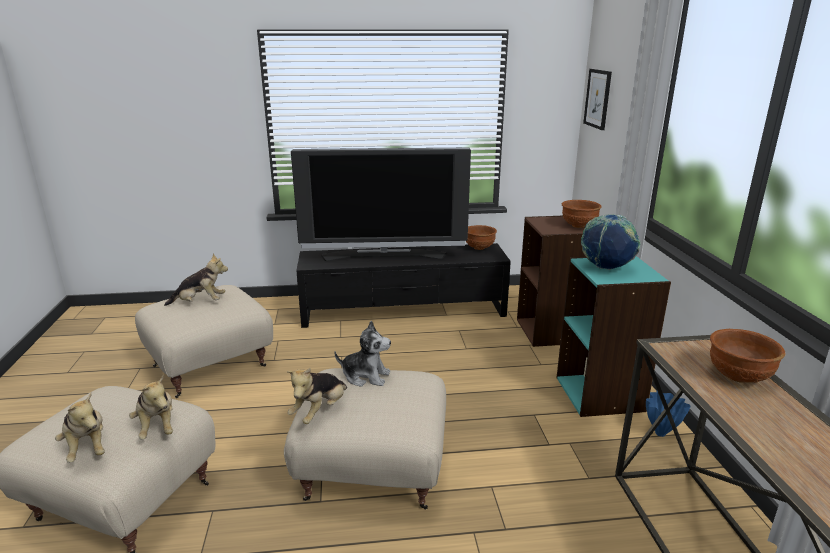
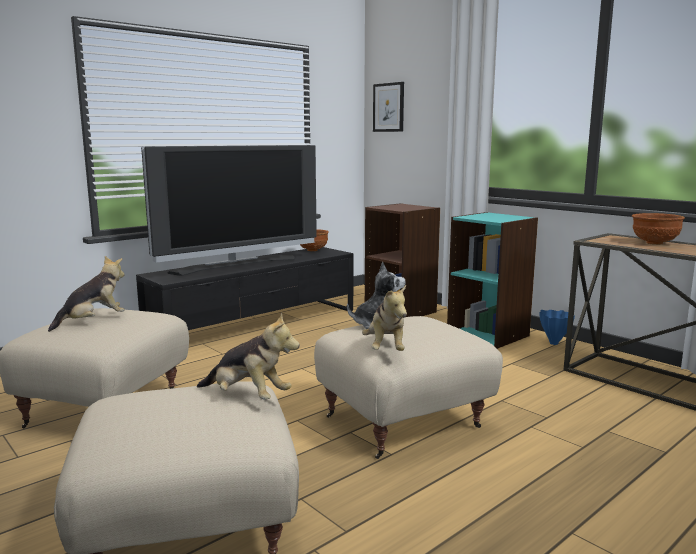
camera: 35 degrees left, 10 degrees down
(87, 447) = (202, 429): plush toy -> none
(578, 226) = (416, 206): brown bowl -> none
(606, 268) = (486, 217): globe -> none

